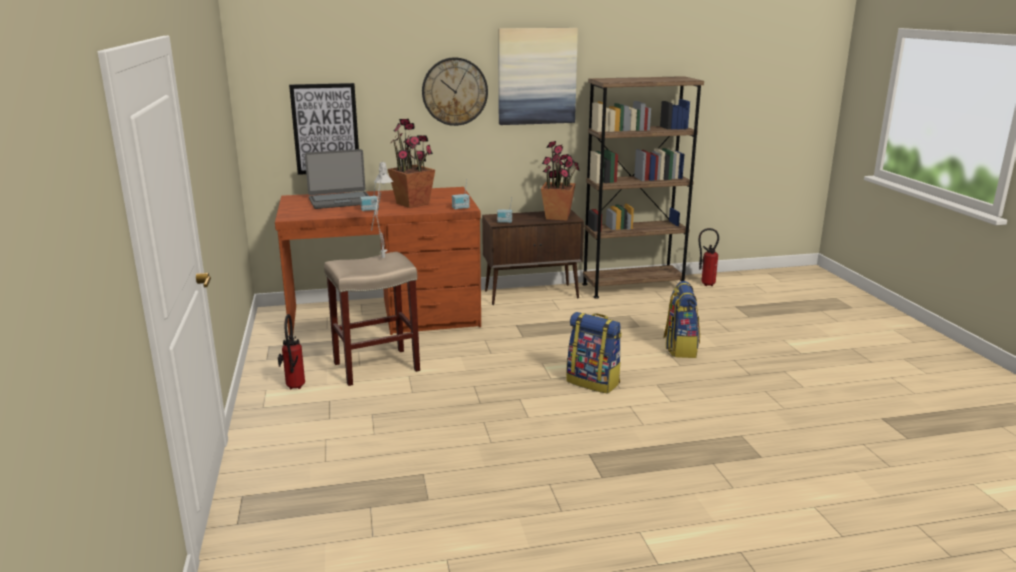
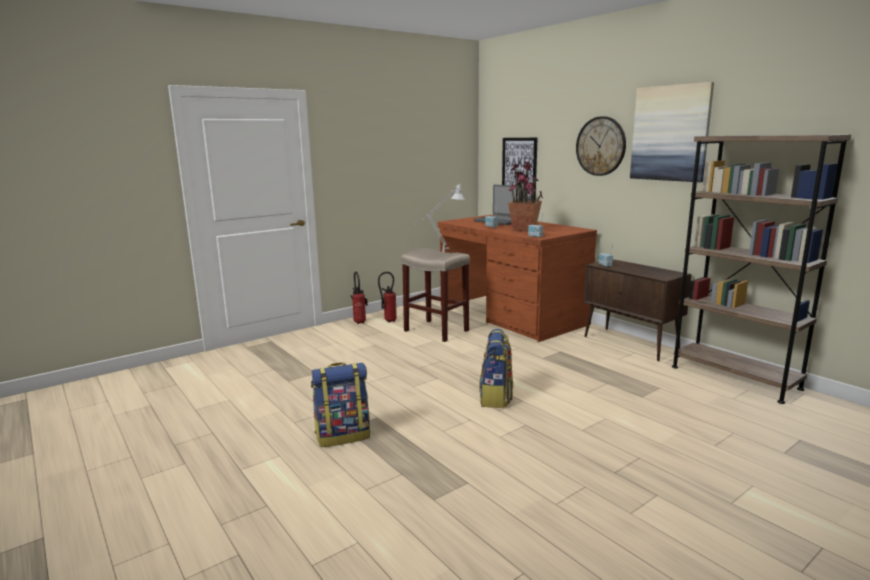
camera: 65 degrees right, 5 degrees down
(558, 217) = (657, 274): potted plant -> none
(680, 348) = (622, 424): backpack -> backpack (343, 435)
(705, 284) = (831, 412): fire extinguisher -> fire extinguisher (360, 321)

